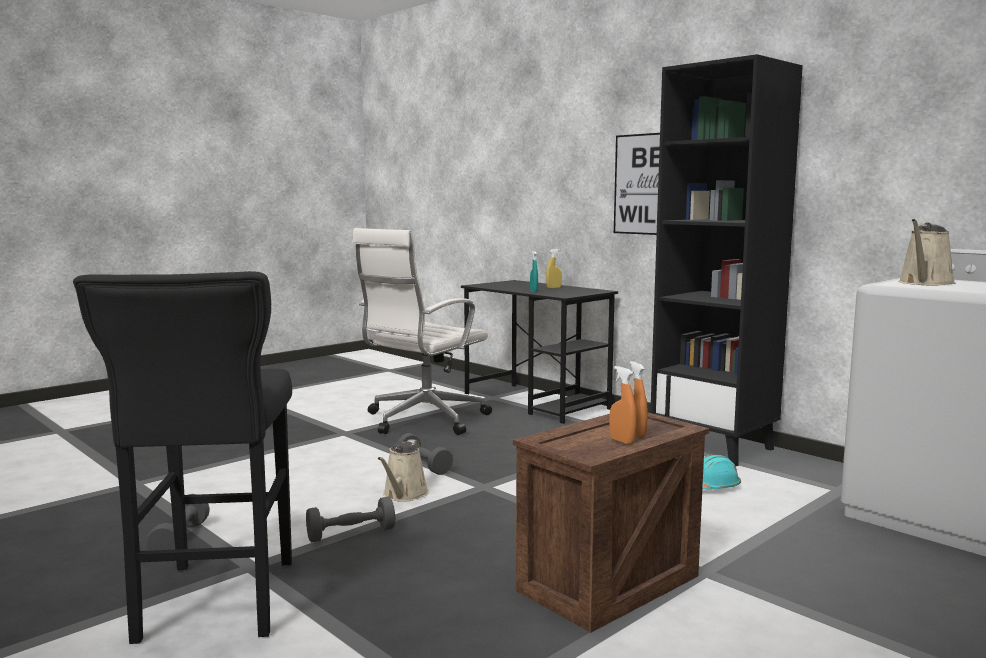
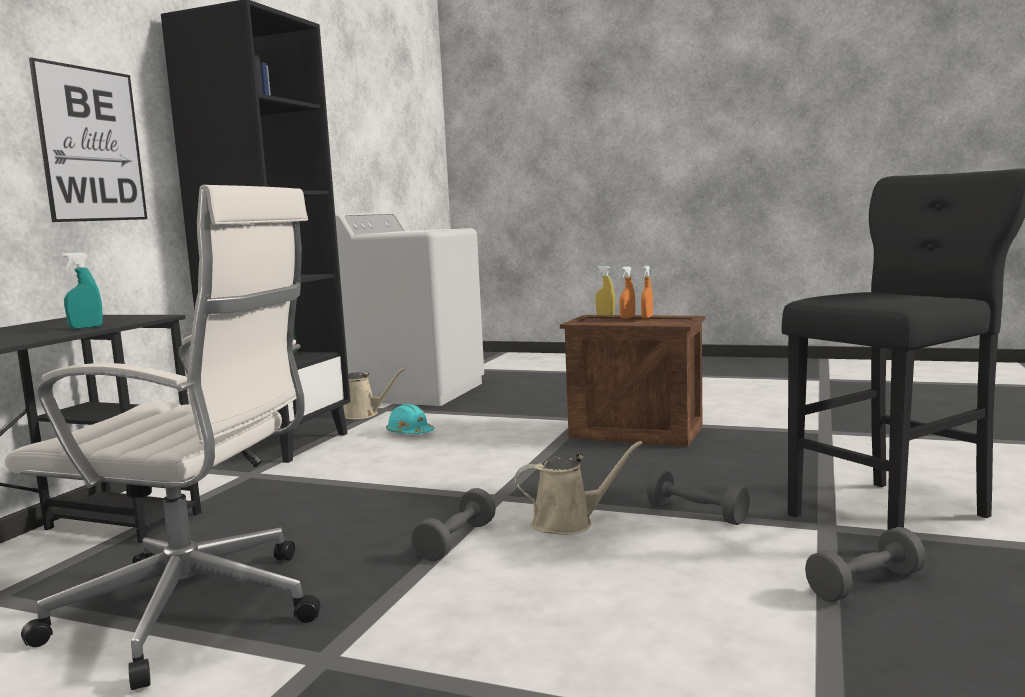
camera: 115 degrees left, 0 degrees up
(553, 288) = (28, 328): yellow spray bottle -> yellow spray bottle (605, 315)
(925, 283) = (409, 231): beige watering can -> beige watering can (363, 414)

